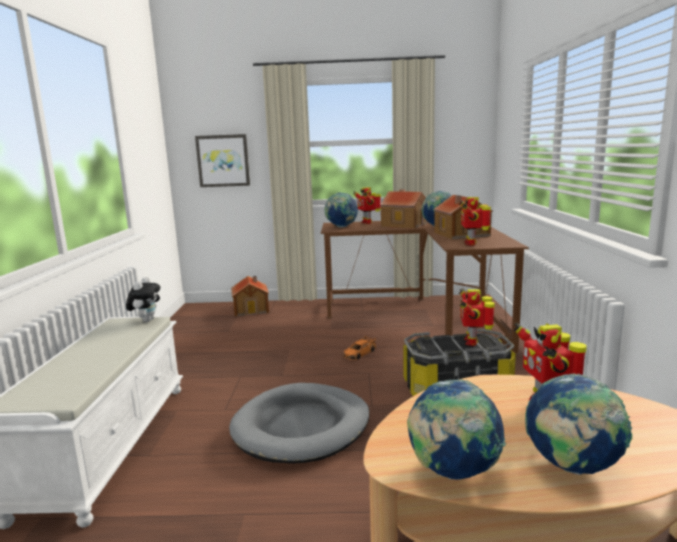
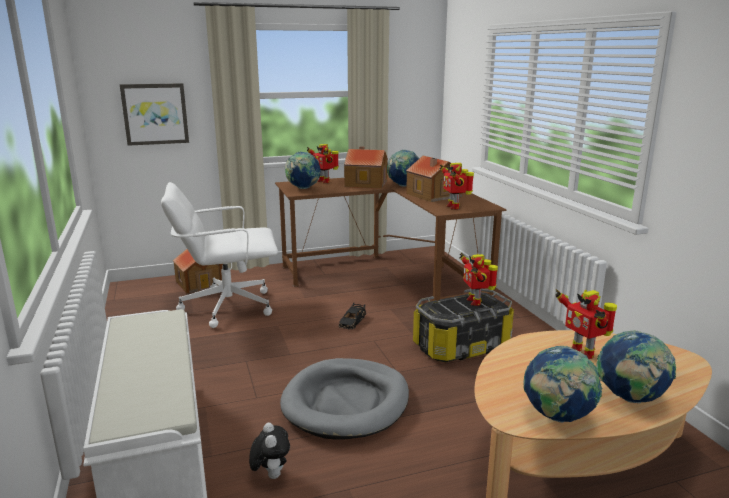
camera: 20 degrees left, 5 degrees up
(146, 320) = (161, 316): plush toy -> plush toy (271, 474)
(258, 329) = (227, 306): none -> white office chair
(359, 353) = (352, 321): orange toy car -> black toy car

